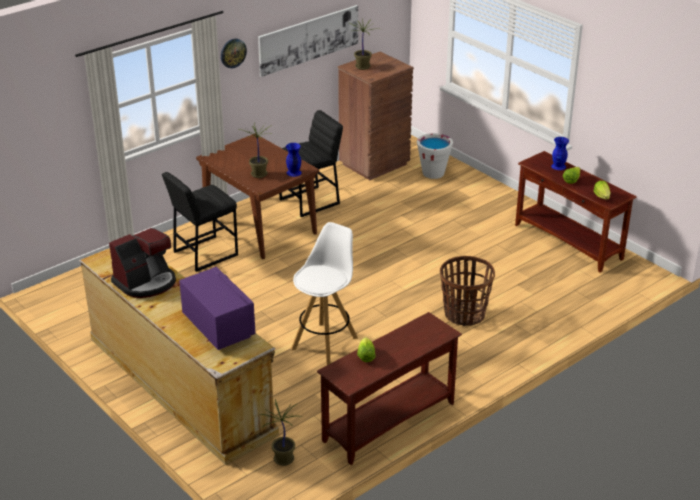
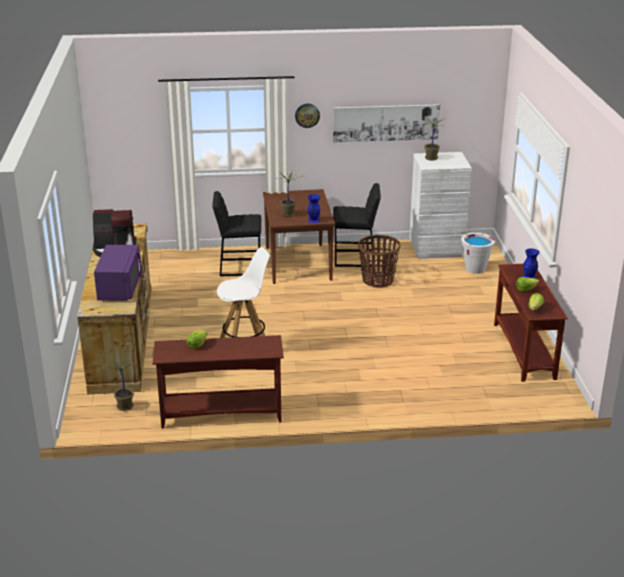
camera: 35 degrees right, 5 degrees down
(374, 164) = (436, 249): brown dresser -> white dresser
(464, 314) = (369, 369): basket -> basket (377, 280)

